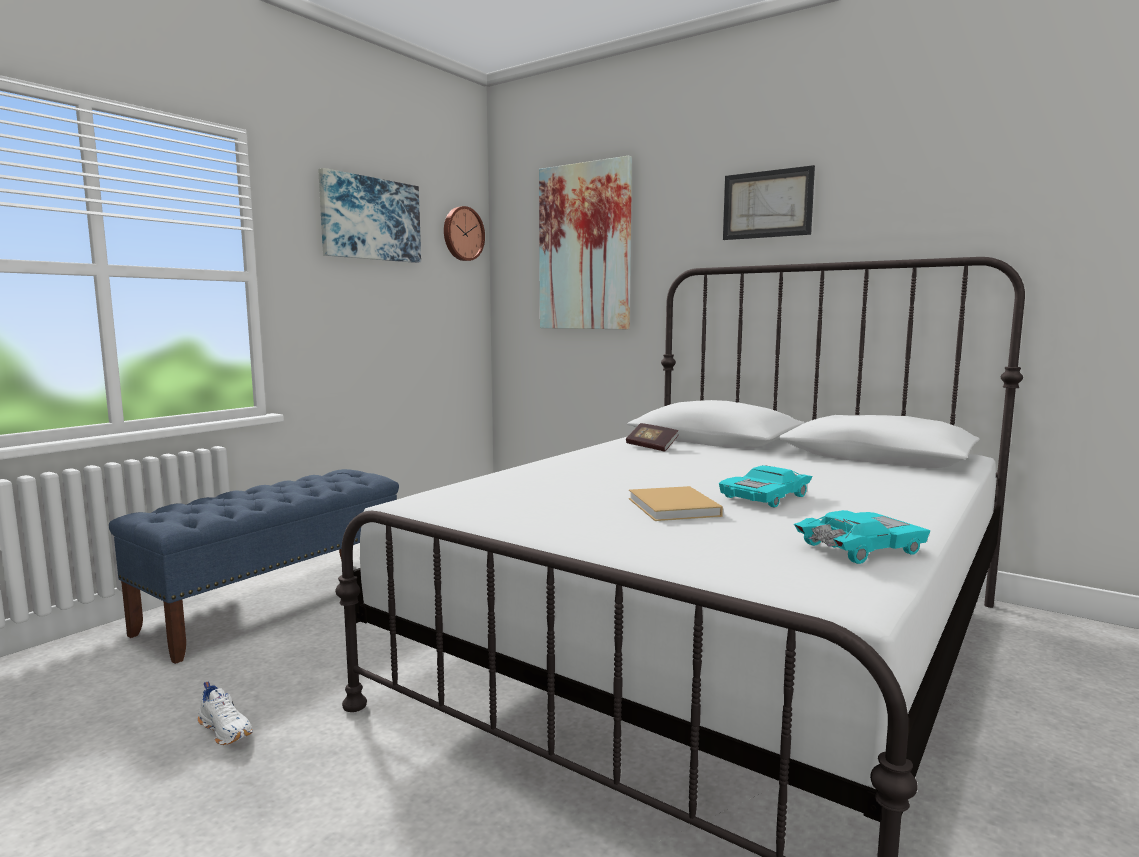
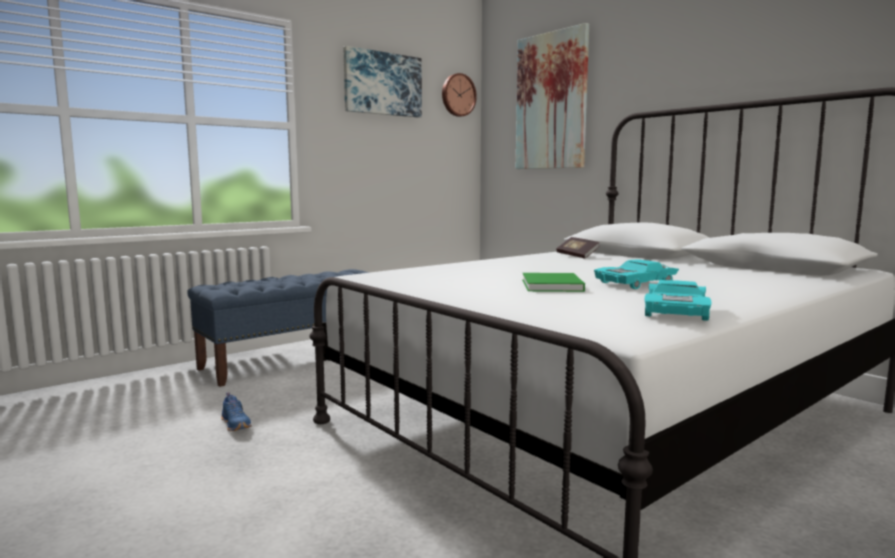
camera: 15 degrees right, 0 degrees up
(226, 729) = (236, 424): white shoe -> blue shoe
(674, 508) = (552, 286): beige book -> green book
(767, 204) = (698, 55): picture -> none
(859, 549) = (676, 312): turquoise toy car -> turquoise toy car turned 120 degrees clockwise

